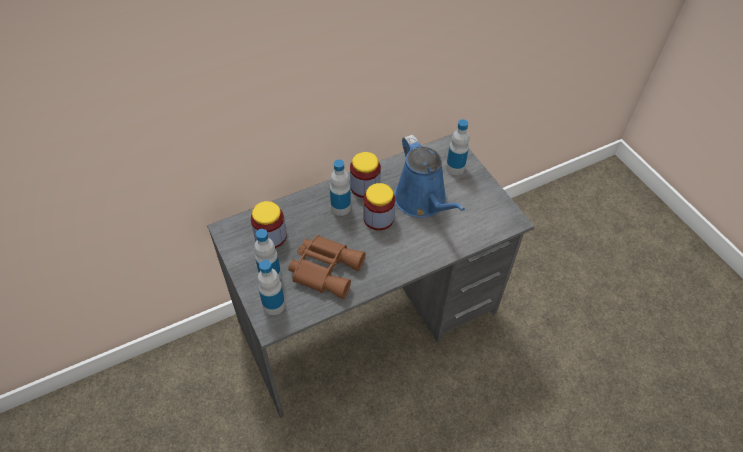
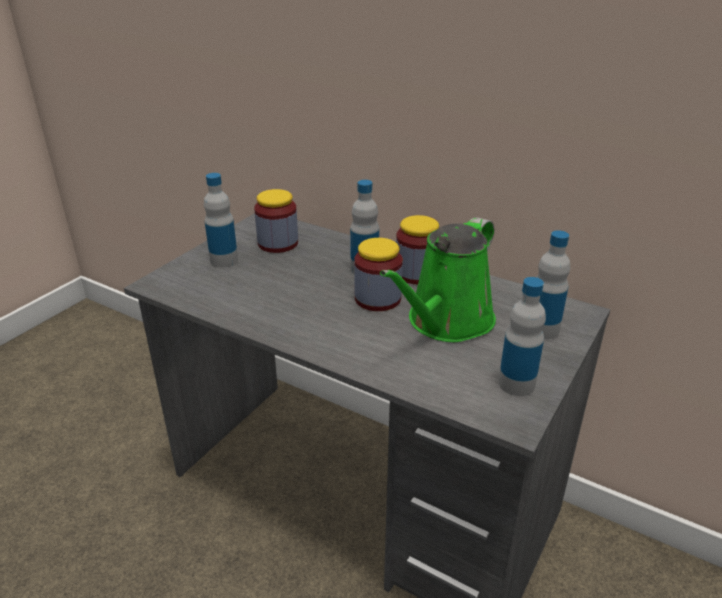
camera: 60 degrees right, 20 degrees down
(274, 305) = (184, 276): bottle -> bottle (516, 384)
(326, 268) = (263, 289): brown binoculars -> none
(423, 201) = (446, 322): blue watering can -> green watering can

